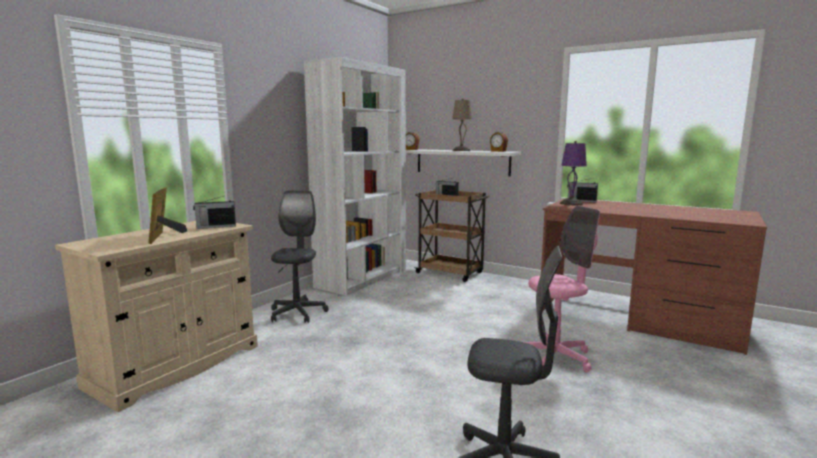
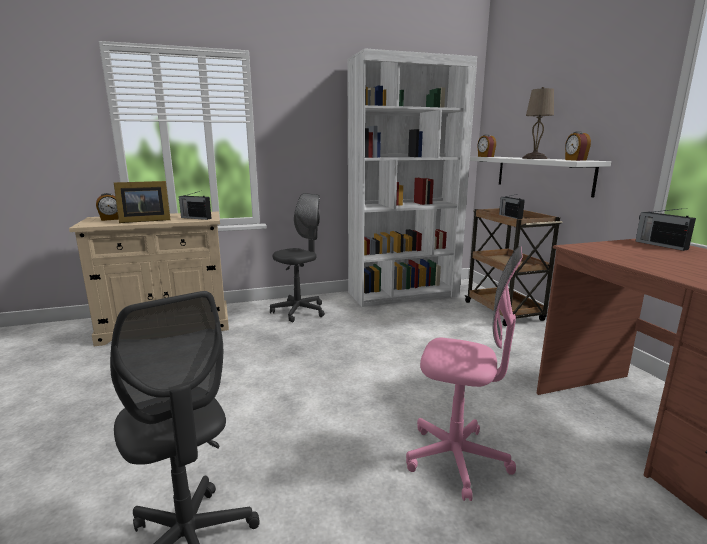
camera: 40 degrees right, 5 degrees up
(108, 241) = (110, 219): none -> alarm clock
(164, 236) = (143, 220): picture frame -> picture frame turned 135 degrees counterclockwise
(571, 203) = (626, 246): purple table lamp -> none

